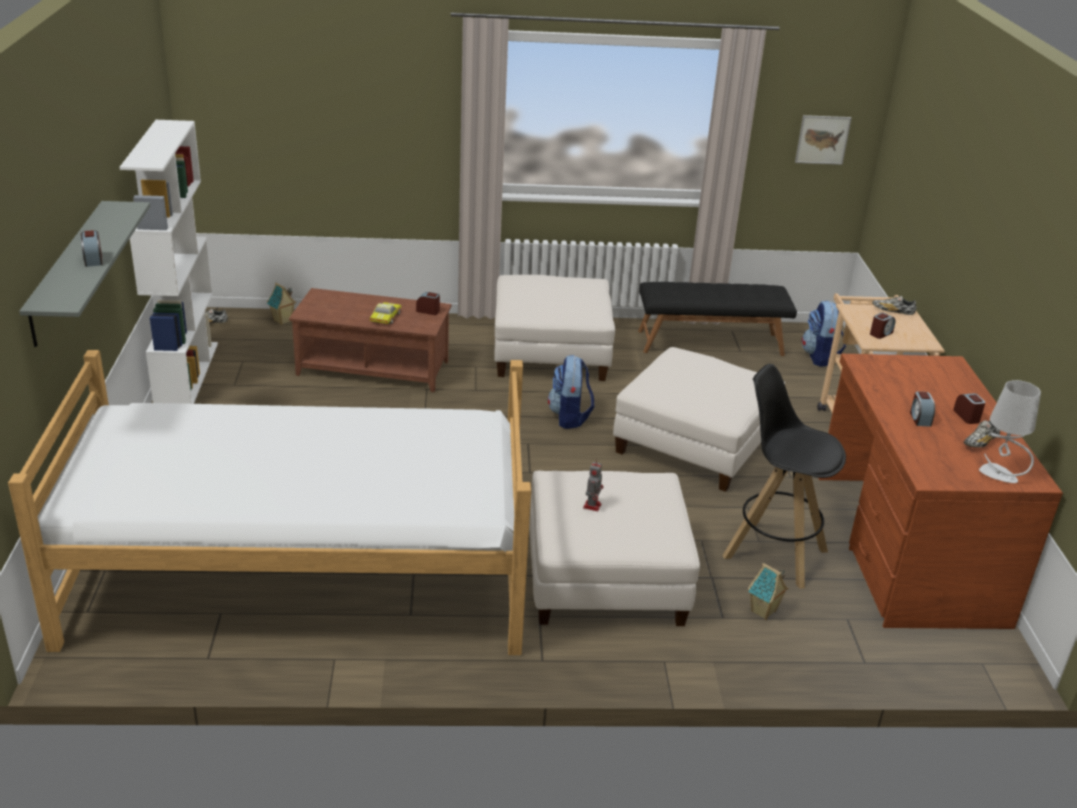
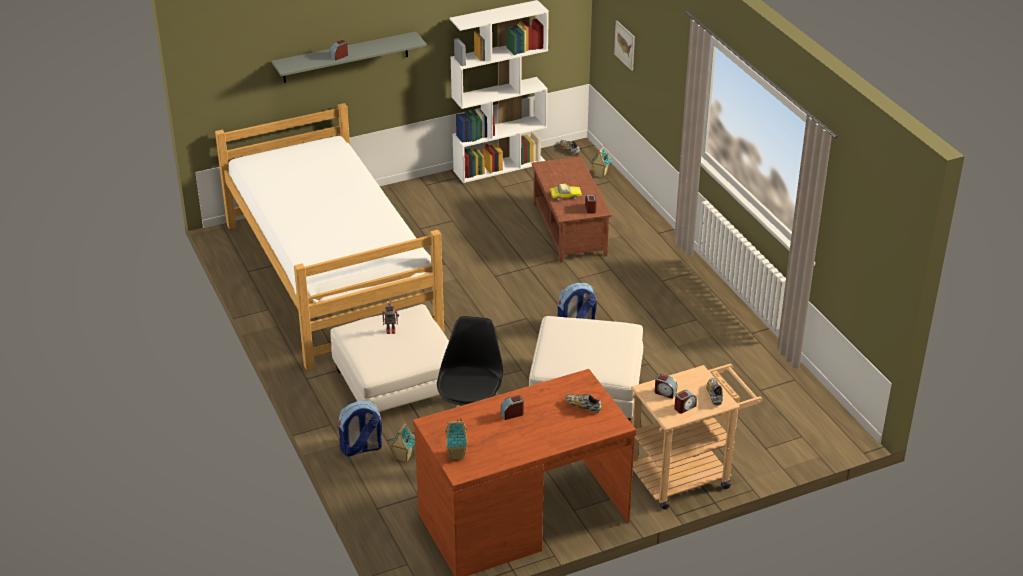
camera: 70 degrees right, 5 degrees up
(551, 352) = (664, 296): white ottoman -> none
(710, 342) = (759, 371): black bench -> none
(820, 357) = (792, 437): backpack -> backpack (361, 448)
(822, 139) = (871, 257): picture -> picture (625, 45)
(967, 416) = (533, 436): alarm clock -> alarm clock (684, 407)
(980, 442) = (497, 444): shoe -> shoe (583, 407)
(998, 474) = (457, 454): grey table lamp -> toy house

